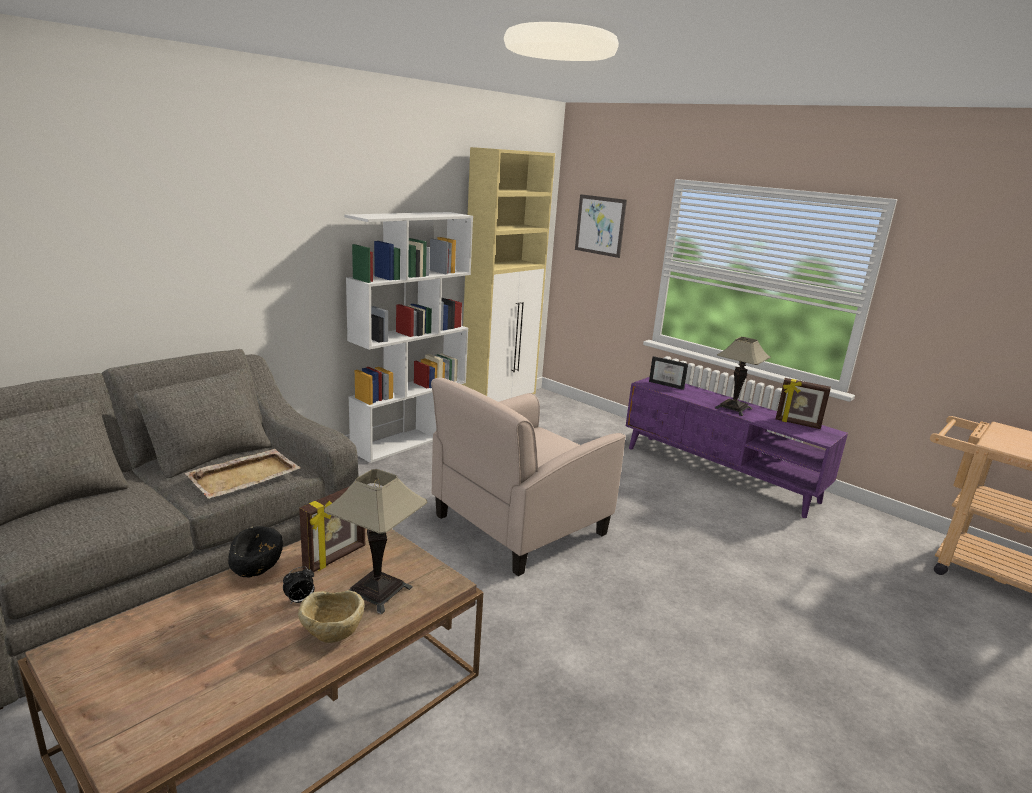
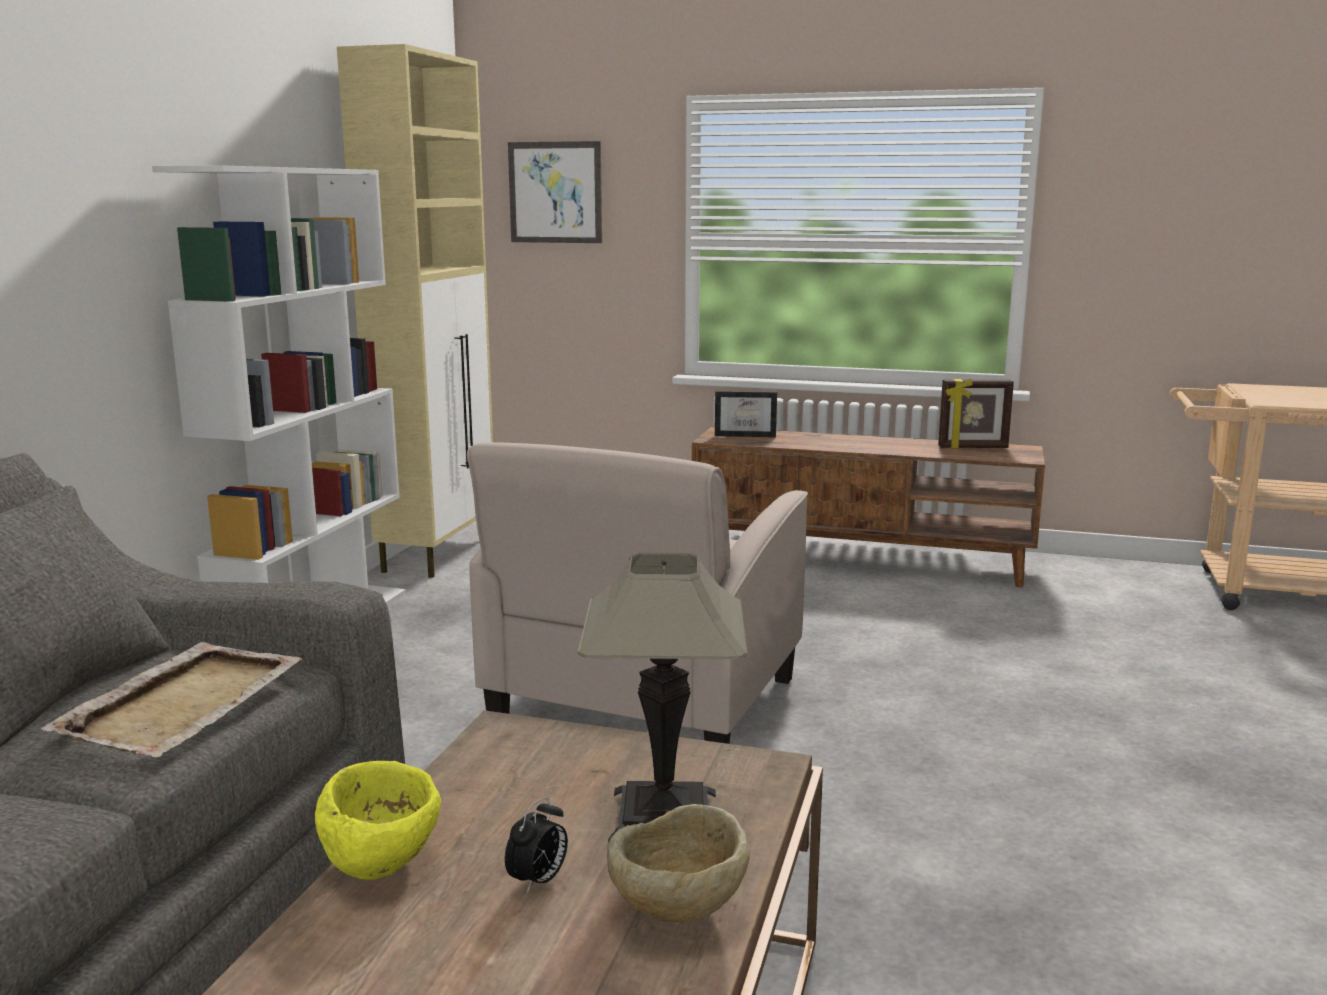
camera: 25 degrees left, 5 degrees down
(257, 571) = (384, 863): black bowl -> yellow bowl
(335, 558) = (517, 793): picture frame -> none
(720, 474) = (861, 561): purple tv stand -> brown tv stand
(733, 408) = (871, 446): table lamp -> none

